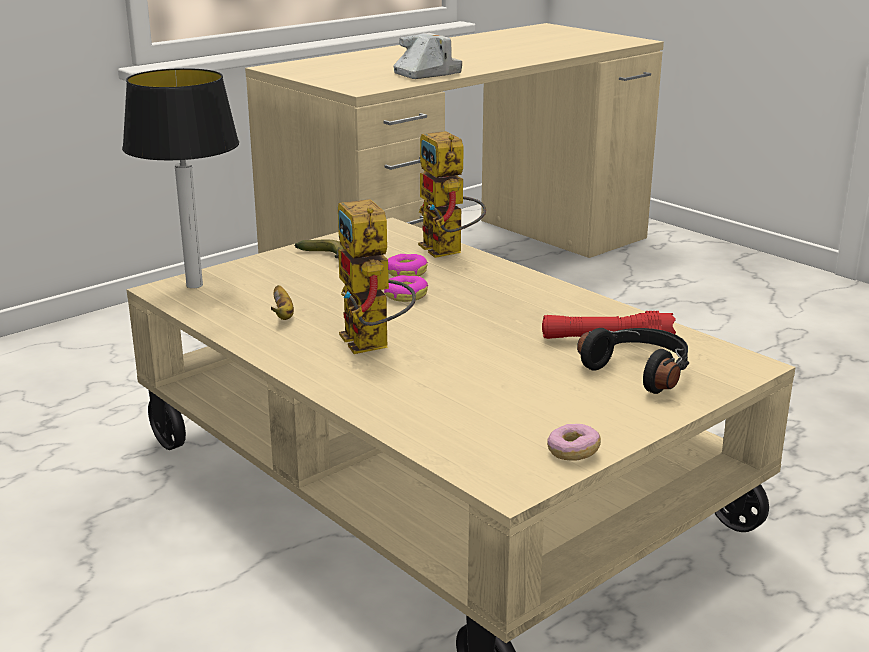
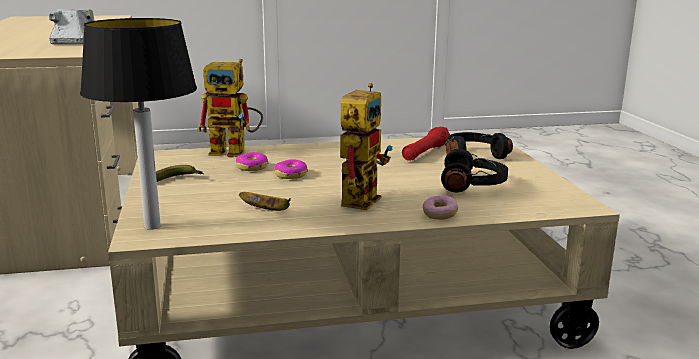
camera: 60 degrees left, 5 degrees down
(373, 345) = (361, 197): toy robot -> toy robot turned 75 degrees counterclockwise
(506, 396) = (473, 184): none -> black headphones
(573, 452) = (555, 187): donut -> donut (439, 215)

